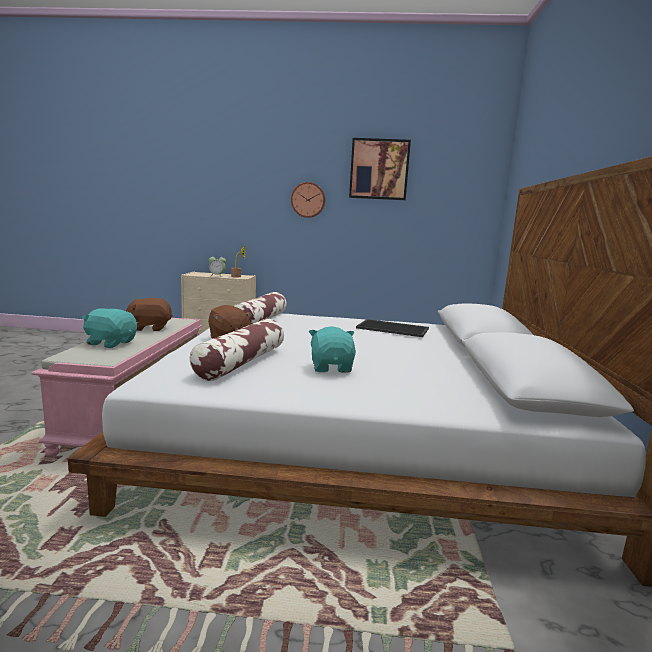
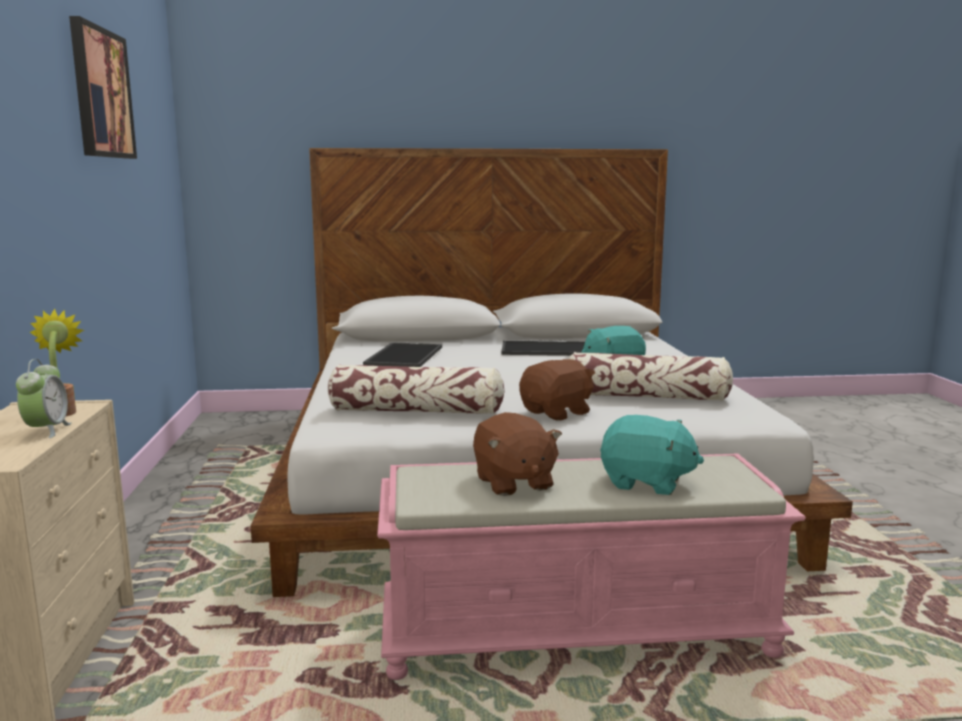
camera: 100 degrees left, 0 degrees up
(111, 343) = (646, 482): turquoise plush toy -> turquoise plush toy turned 75 degrees counterclockwise
(308, 200) = (42, 163): wall clock -> none
(419, 361) = (546, 349): none -> tray

